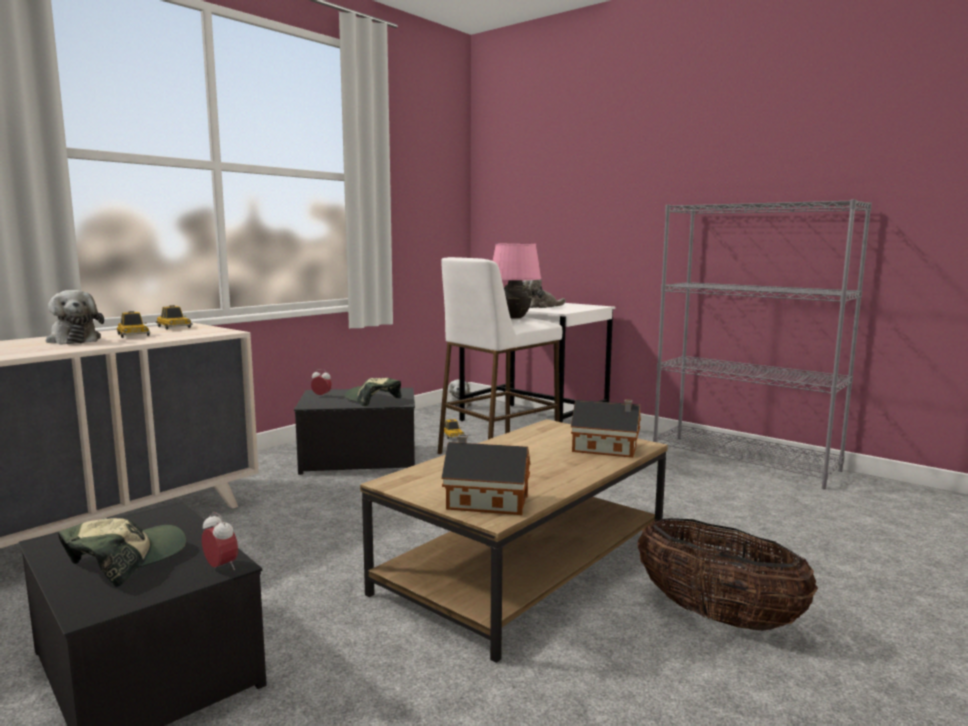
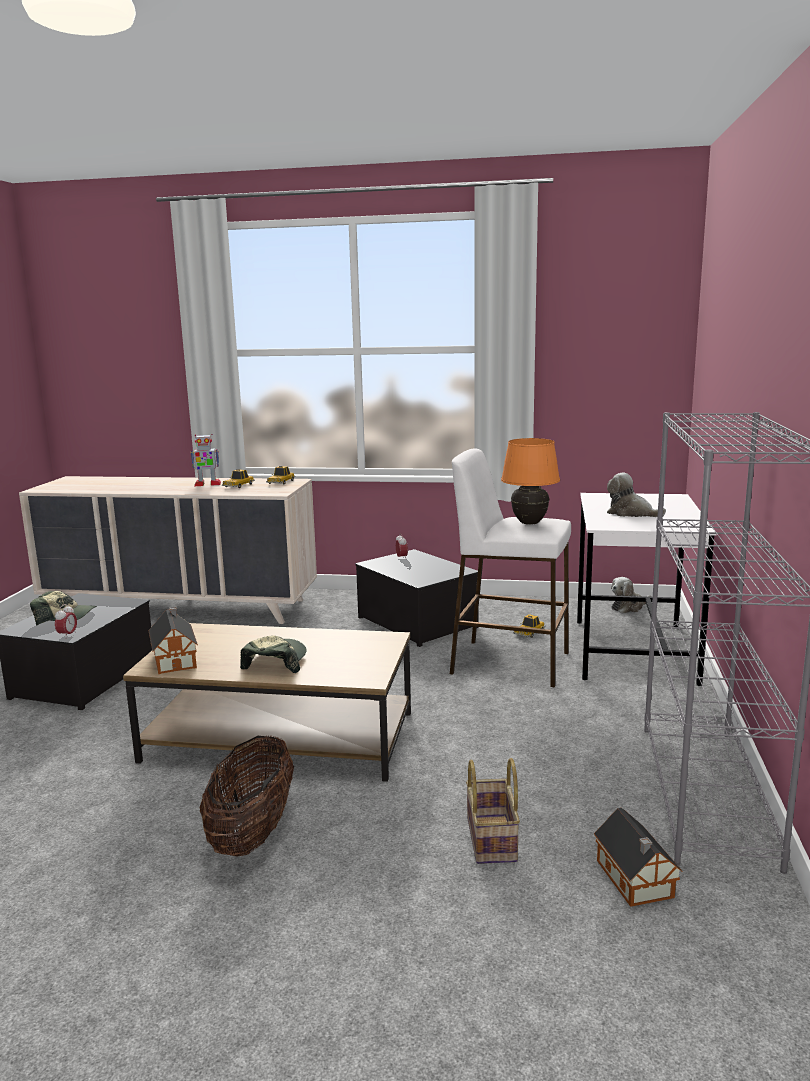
camera: 60 degrees right, 5 degrees up
(74, 340) = (207, 484): plush toy -> toy robot
(372, 399) = (416, 572): cap -> cap (275, 662)
(515, 318) = (530, 523): pink table lamp -> orange table lamp
(607, 449) = (340, 670): toy house -> toy house (635, 881)
(776, 526) = (493, 840): none -> basket

